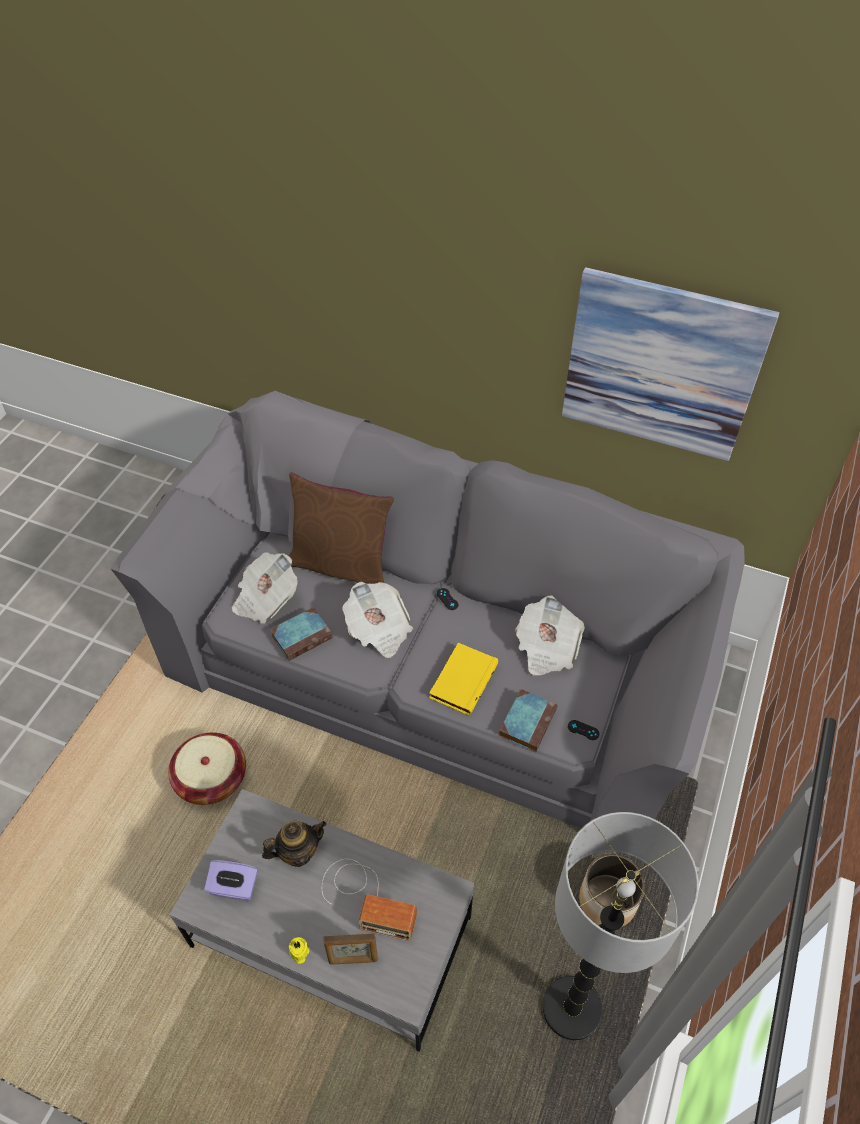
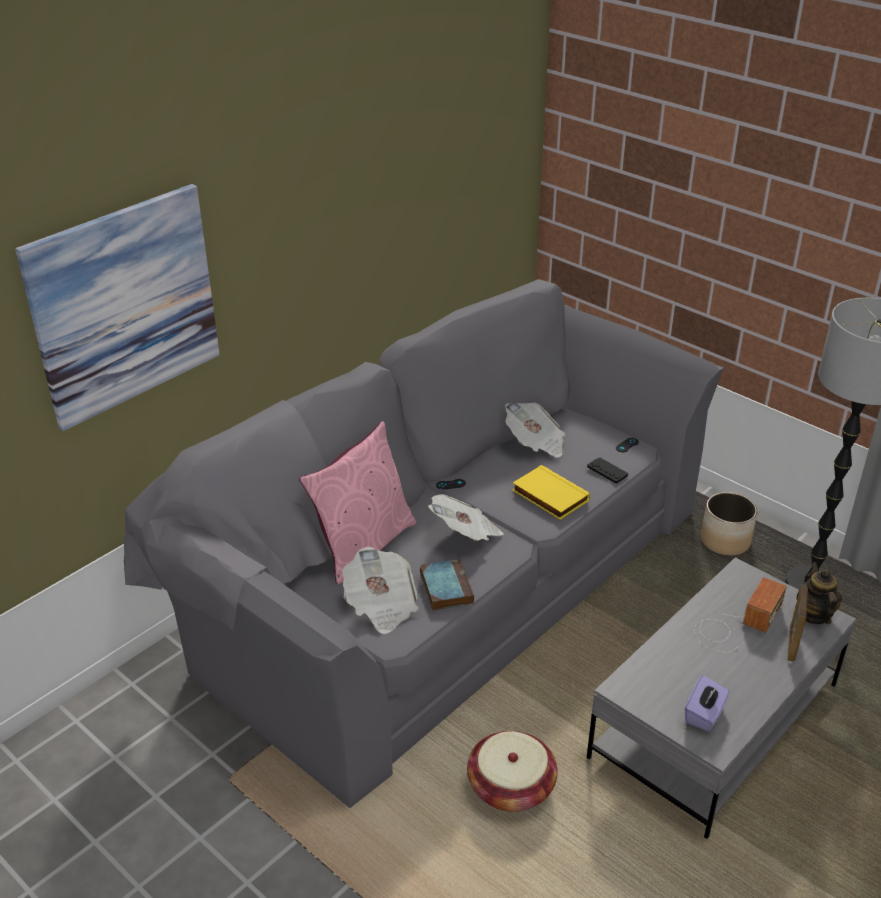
camera: 70 degrees left, 15 degrees down
(297, 852) = (678, 661): teapot -> teapot (814, 614)
(299, 953) = (780, 679): yellow candle -> none
(341, 564) = (363, 545): brown pillow -> pink pillow
(527, 721) = (607, 471): book -> black game controller
(661, 366) = (440, 179): picture -> picture (124, 305)

